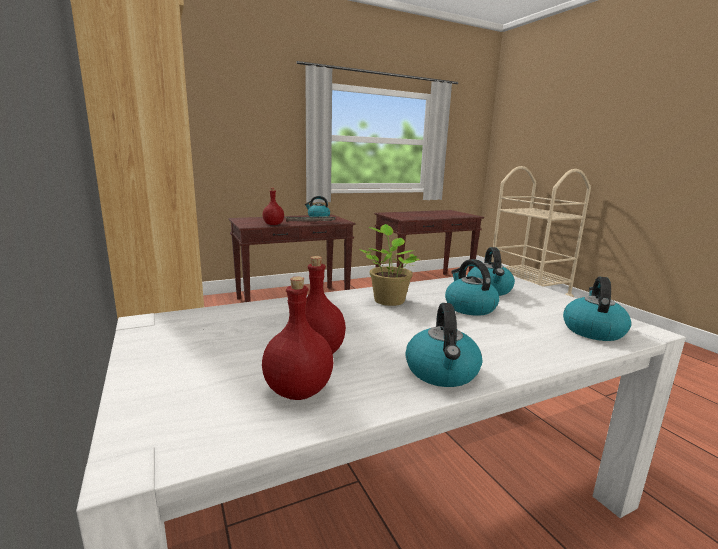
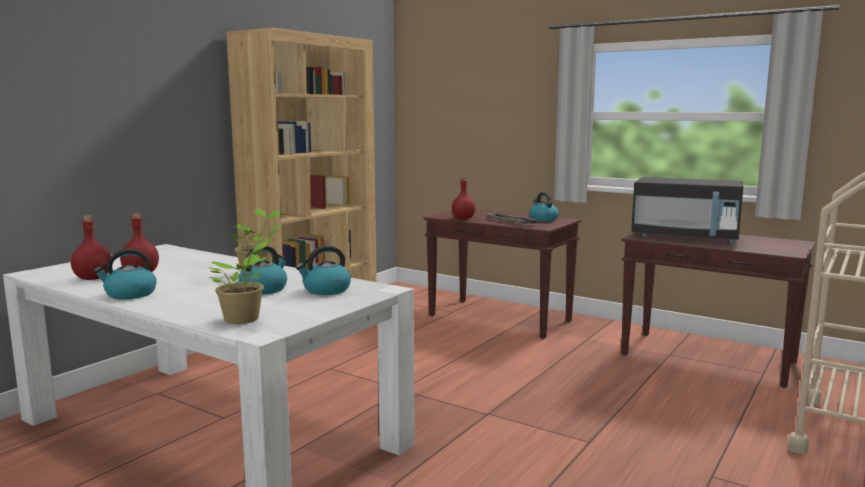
camera: 60 degrees right, 5 degrees down
(416, 215) = (685, 237): none -> black microwave
(592, 330) = (243, 320): kettle -> potted plant

